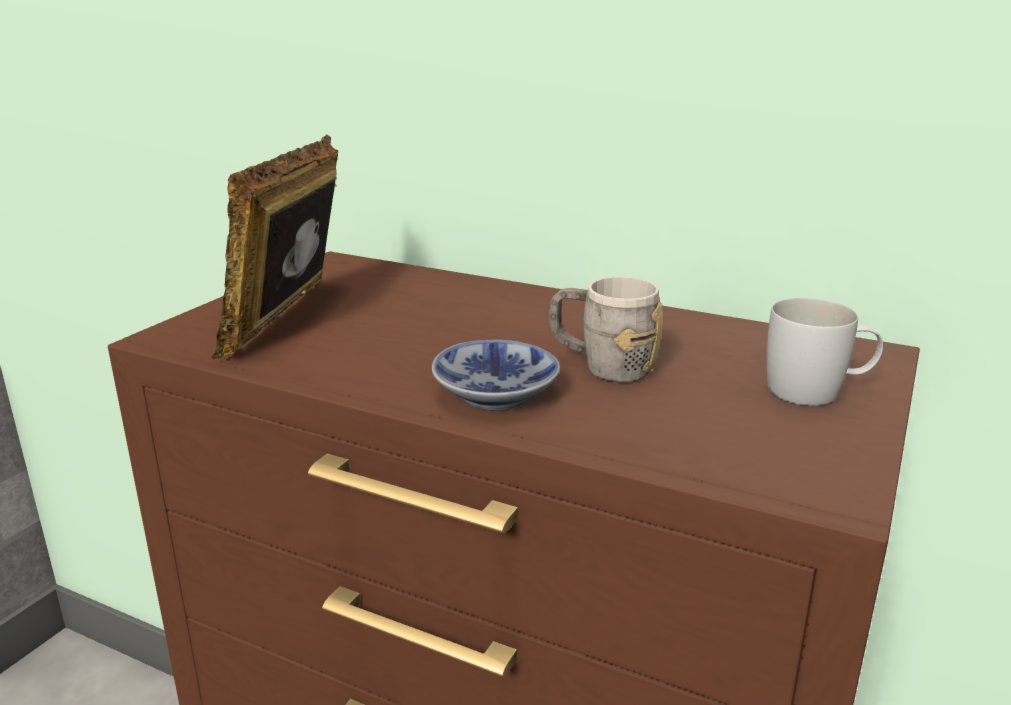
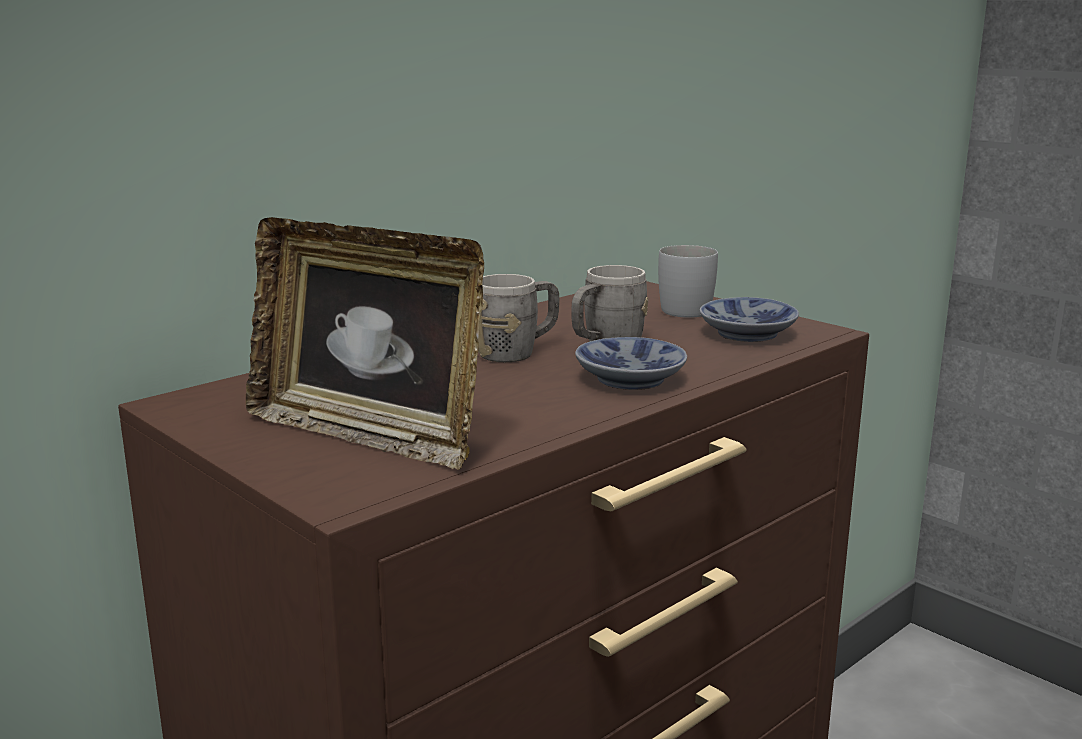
camera: 70 degrees left, 5 degrees down
(542, 333) = (517, 352): none -> grey mug
(750, 439) = (746, 333): none -> bowl

